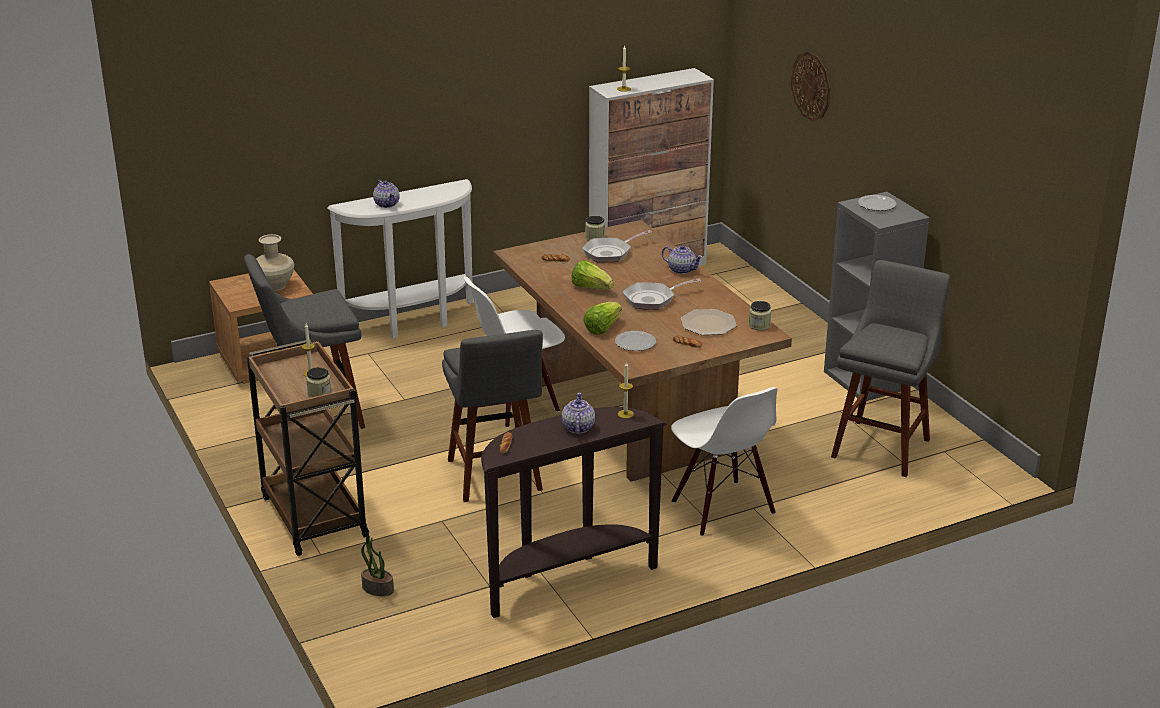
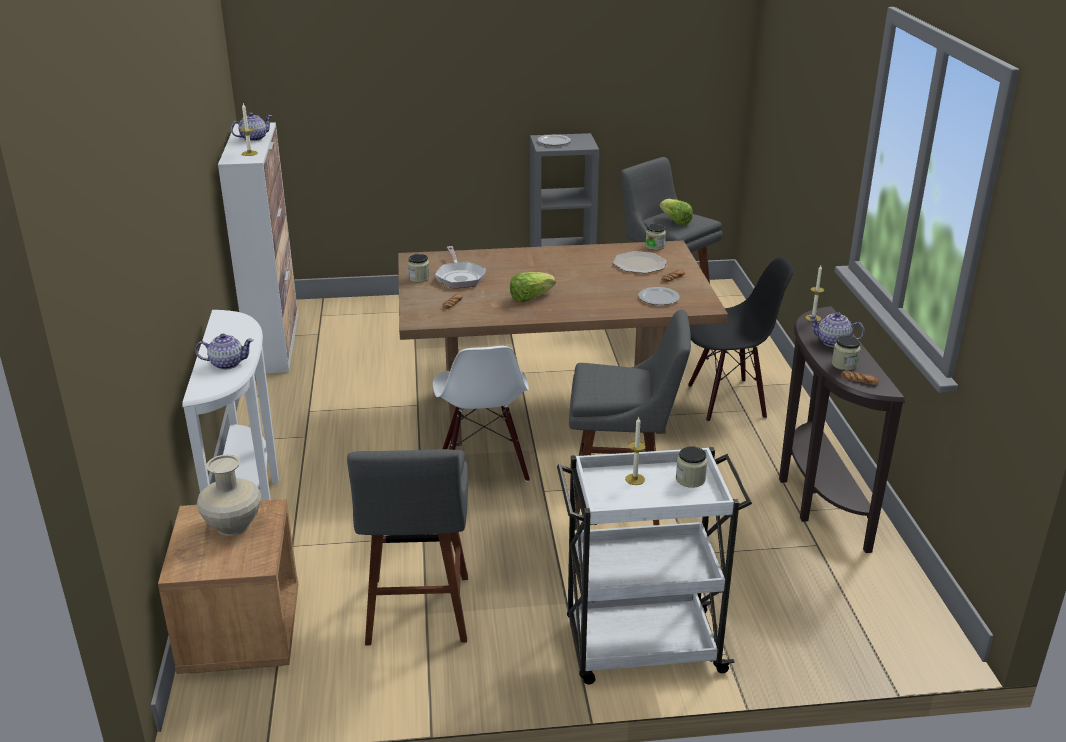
camera: 70 degrees left, 0 degrees up
(313, 515) = (641, 647): brown cart -> white cart
(377, 589) = (806, 620): potted plant -> none
(533, 436) = (844, 364): none -> jar
(602, 328) = (619, 307): lettuce -> lettuce (675, 221)
(652, 299) = (575, 276): frying pan -> none
(681, 270) = (523, 255): teapot -> teapot (253, 138)
(721, 508) = (727, 400): white chair -> black chair
(811, 86) = (391, 84): wall clock -> none

